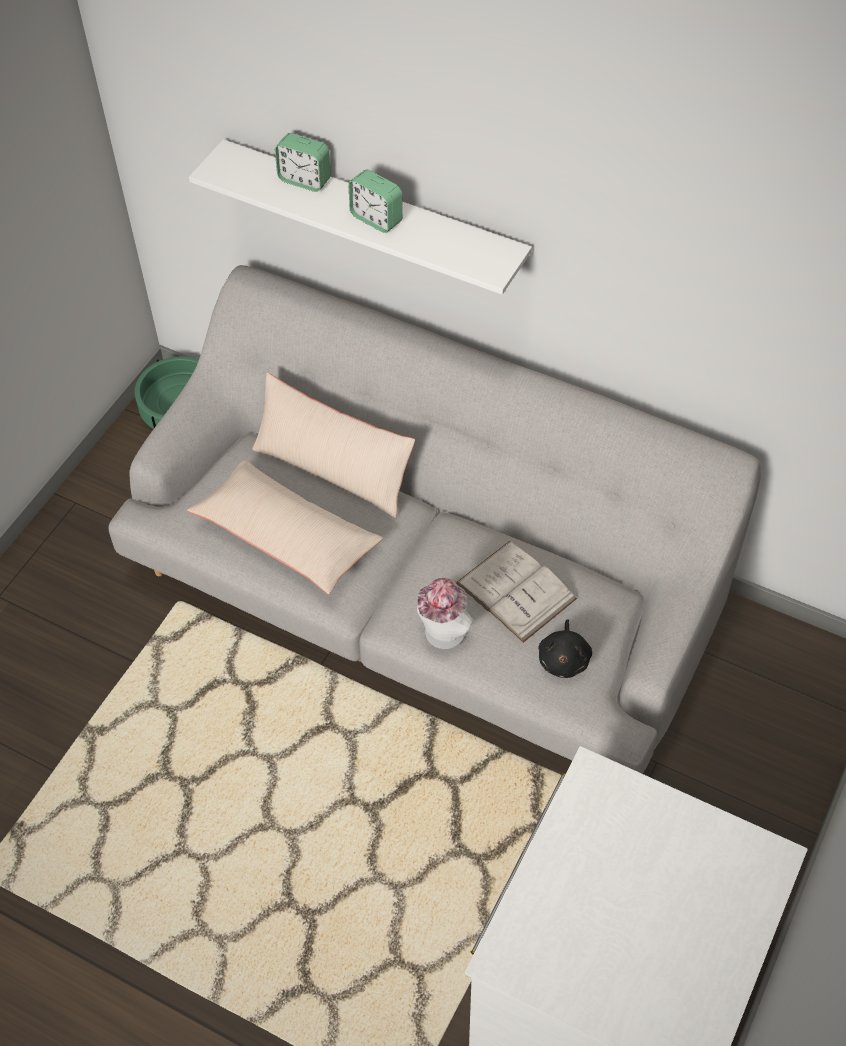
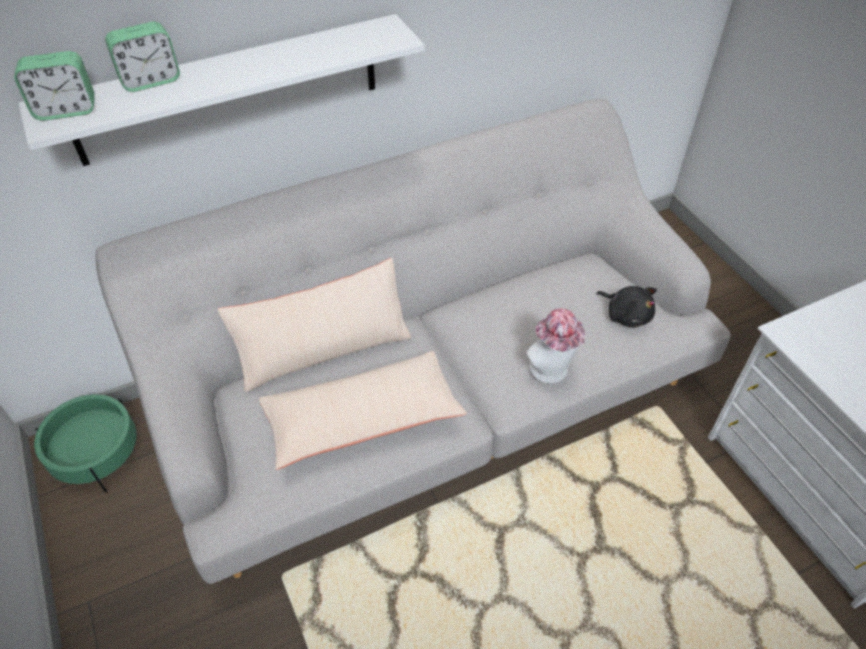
camera: 55 degrees left, 5 degrees down
(376, 219) = (257, 65): alarm clock -> alarm clock (66, 110)
(516, 591) = (545, 306): white book -> none

